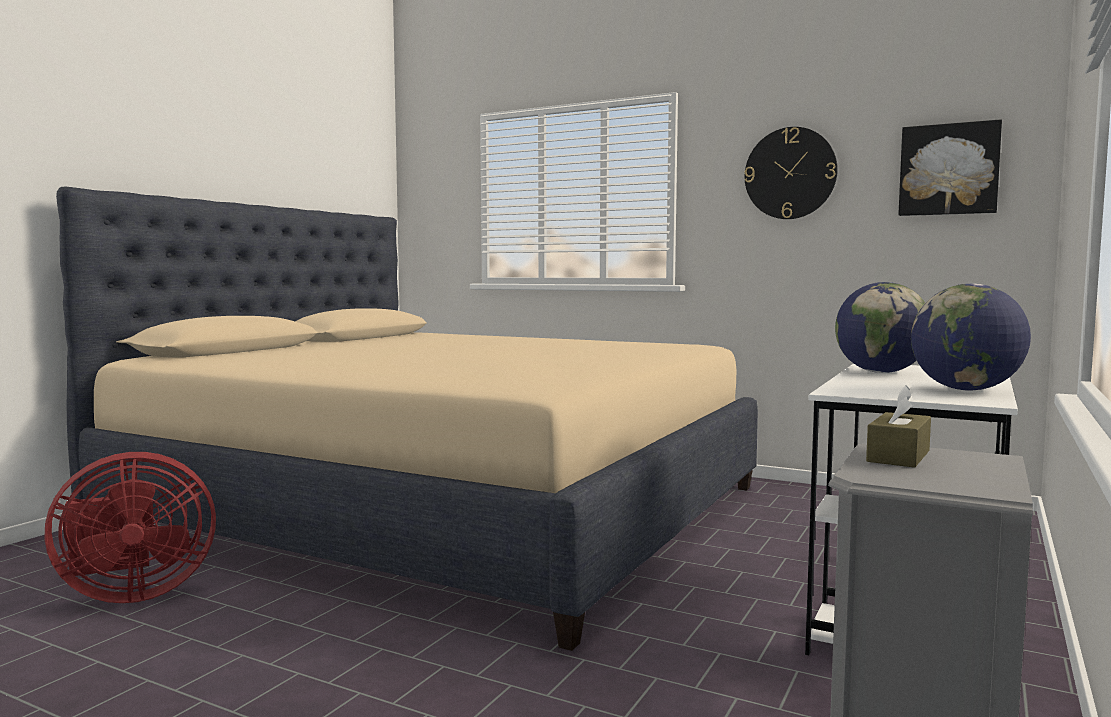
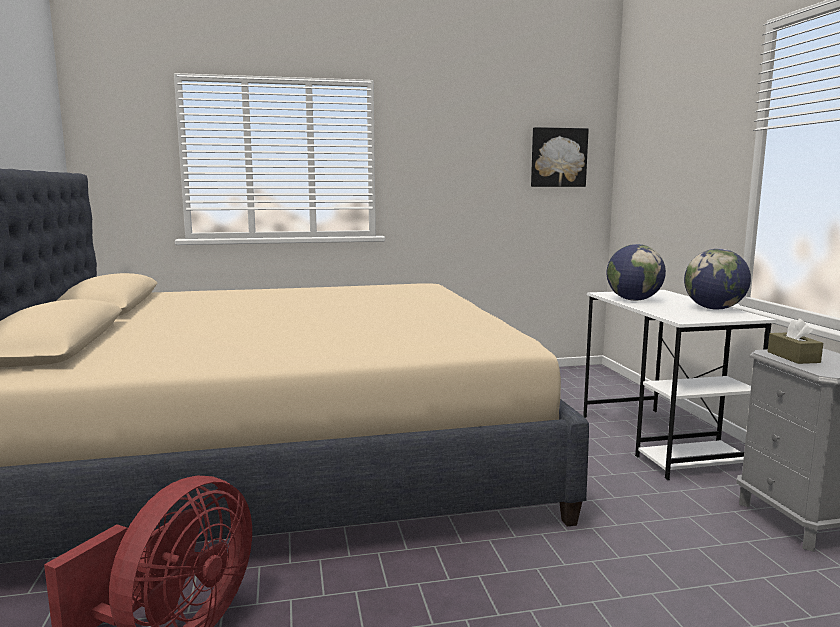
camera: 40 degrees left, 5 degrees up
(790, 173) = (461, 153): wall clock -> none

